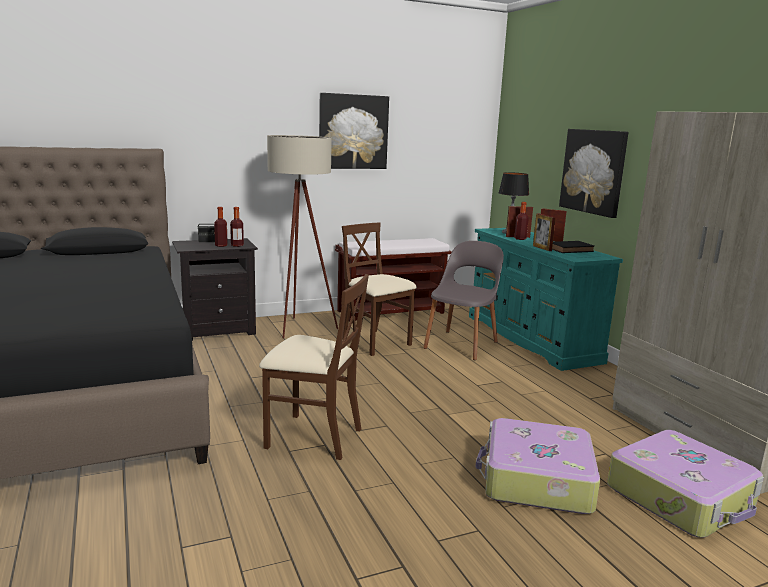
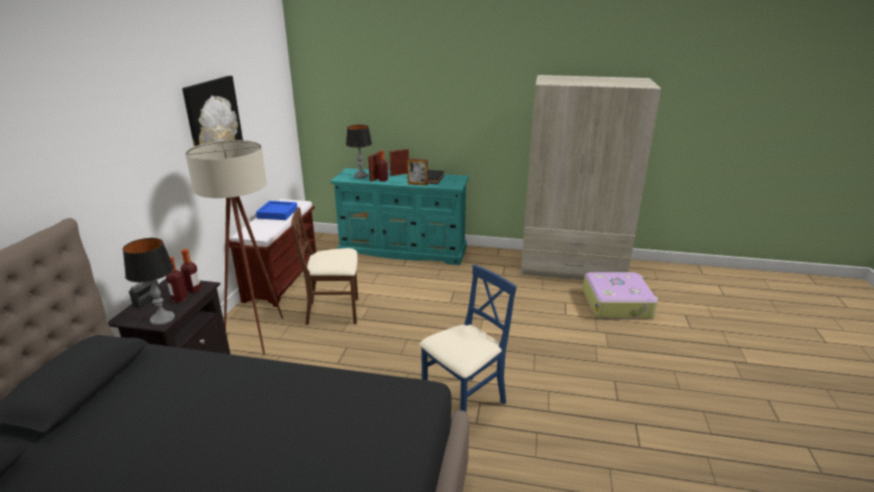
camera: 55 degrees left, 10 degrees up
(191, 248) = (162, 319): none -> table lamp
(313, 437) = (464, 403): brown chair -> blue chair
(403, 242) = (277, 213): none -> blue tray
(462, 344) = (382, 278): grey chair -> none
(536, 480) = (577, 338): suitcase -> none
(593, 171) = (424, 116): picture -> none

